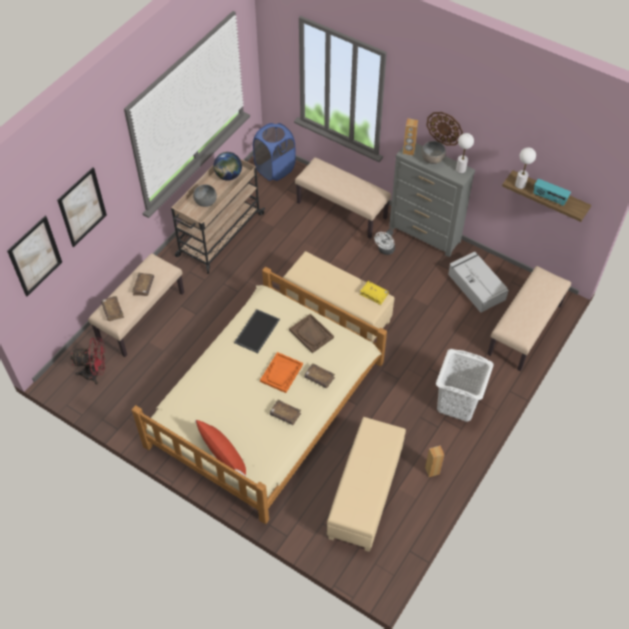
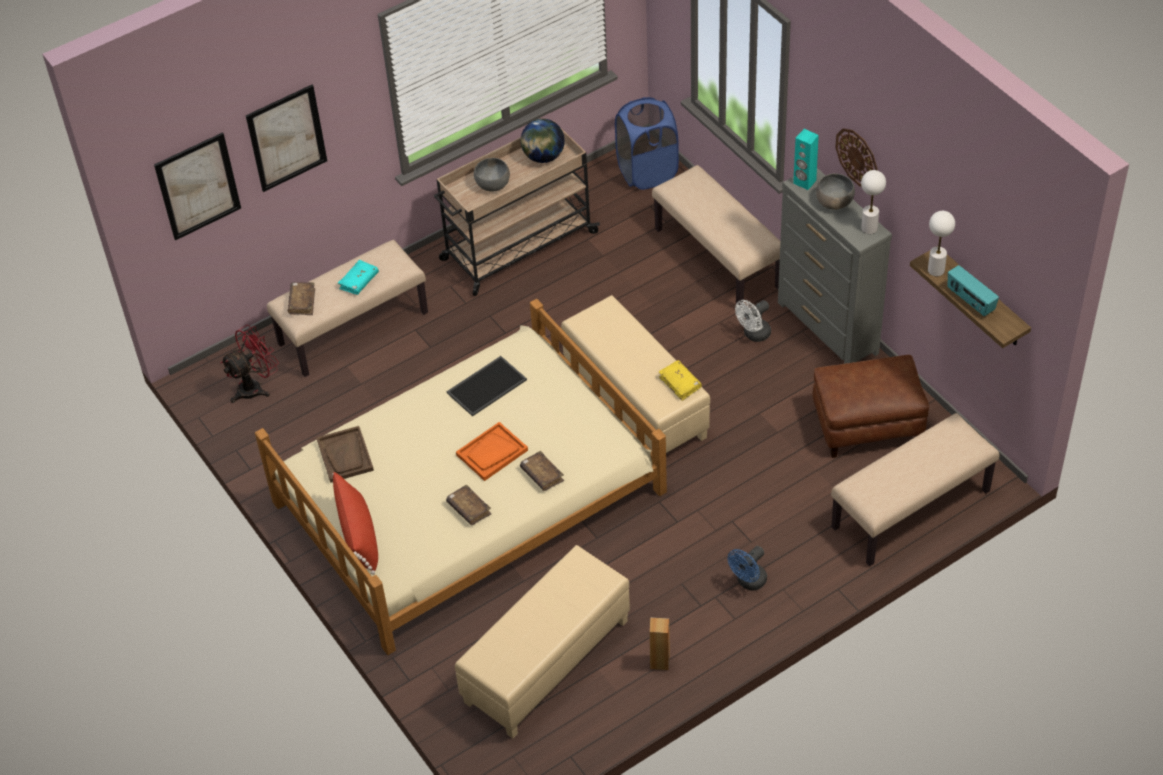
camera: 25 degrees right, 5 degrees down
(95, 373) = (255, 387): red fan -> red fan turned 60 degrees counterclockwise
(143, 286) = (359, 281): brown book -> turquoise book
(311, 334) = (561, 412): brown tray -> brown tray (345, 455)
(408, 151) = (804, 182): brown speaker -> turquoise speaker
(458, 403) = (748, 582): white laundry basket -> blue fan
(476, 286) = (868, 424): grey storage box -> brown ottoman

